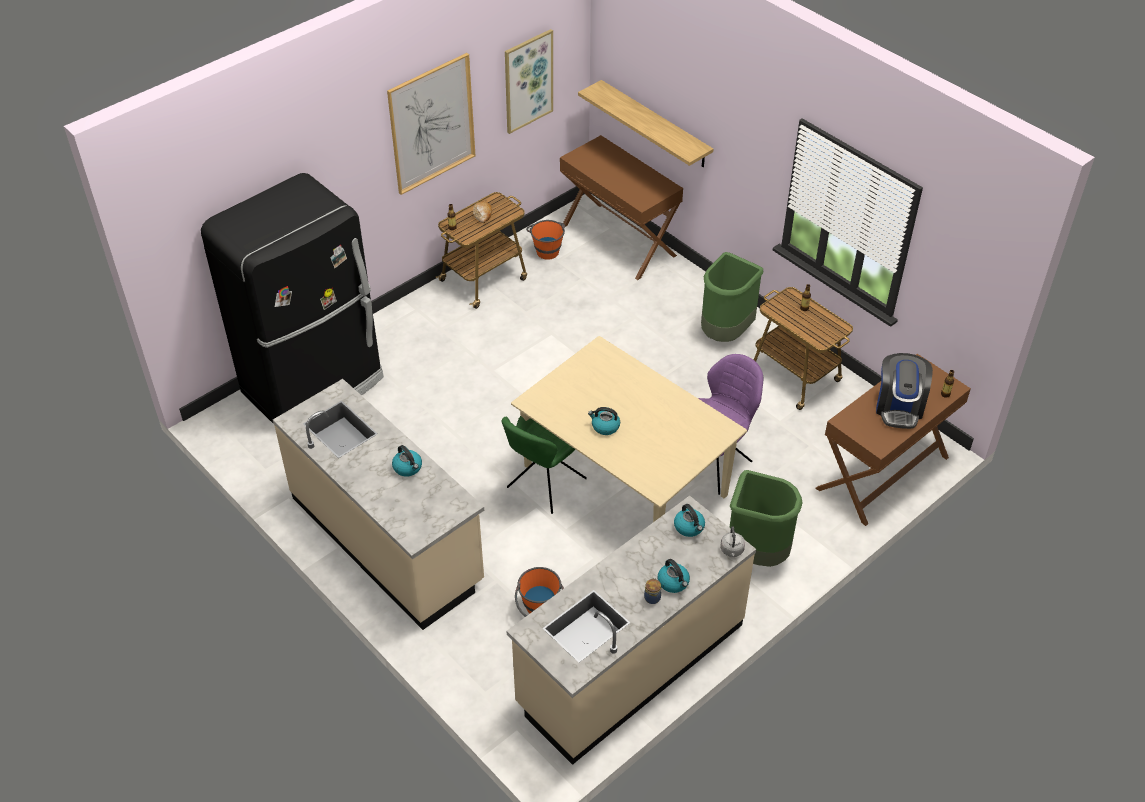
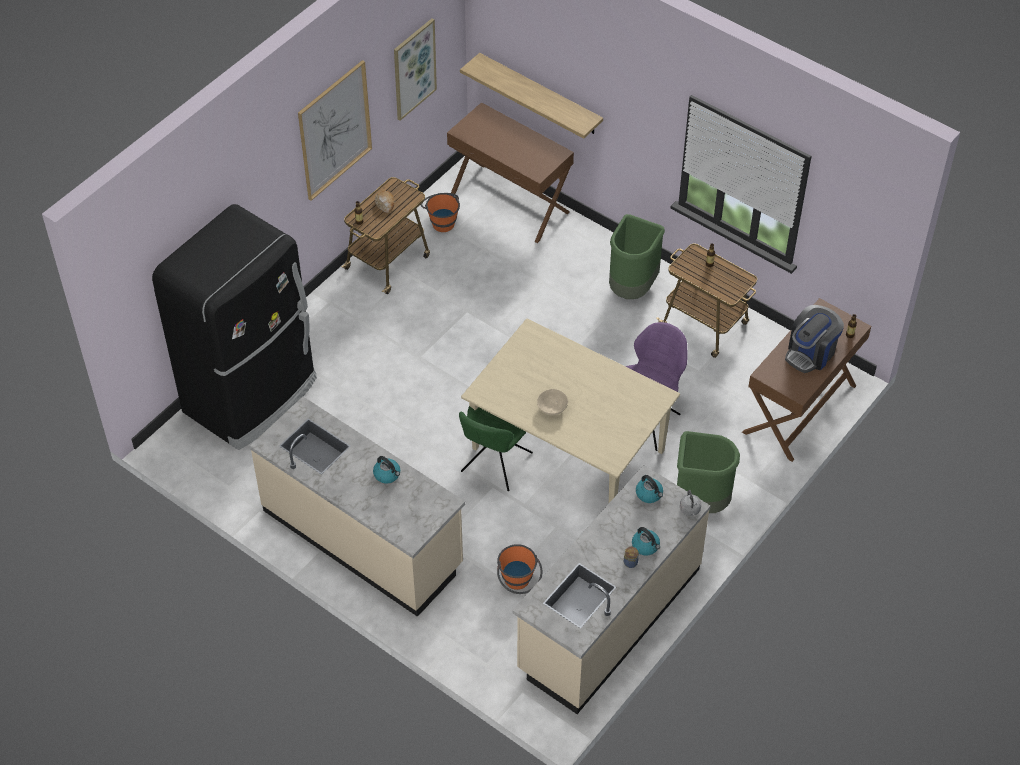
camera: 10 degrees left, 5 degrees up
(605, 426) = (552, 408): kettle -> beige bowl
(899, 407) = (811, 353): coffee machine -> coffee machine turned 45 degrees clockwise

